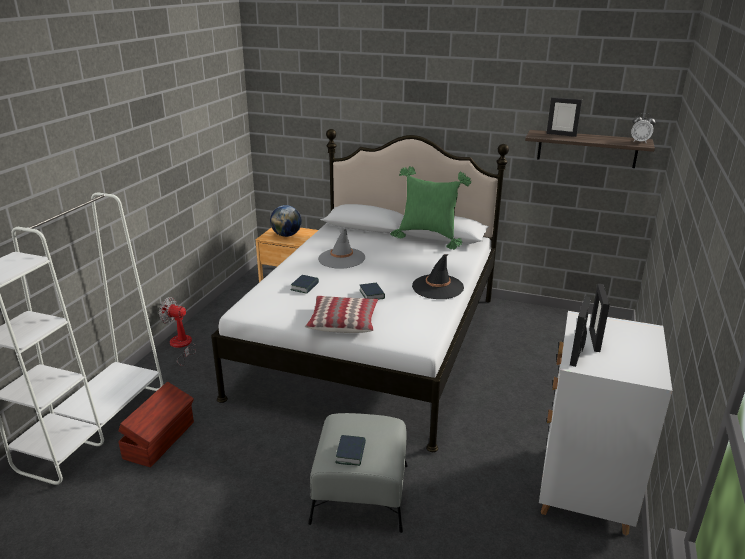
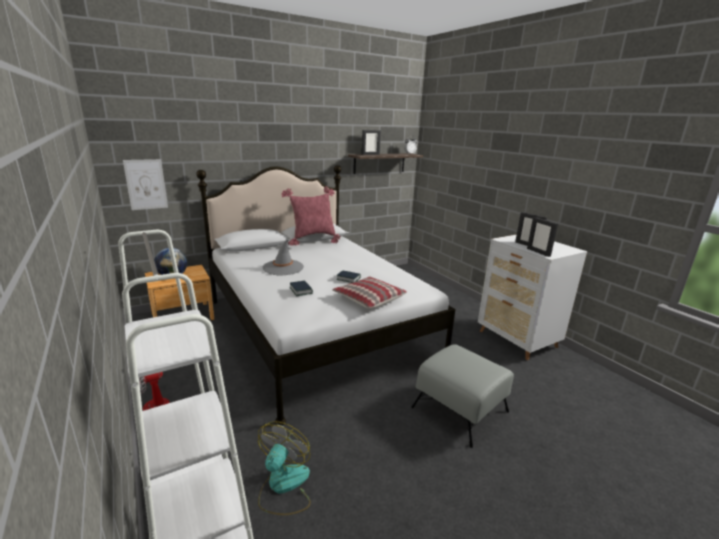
camera: 50 degrees left, 5 degrees down
(161, 440) = (283, 486): brown storage box -> fan
(286, 137) = (146, 184): none -> picture
(351, 453) = (480, 373): book -> none
(428, 240) = (312, 242): green pillow -> red pillow
(437, 287) = (372, 262): black hat -> none

